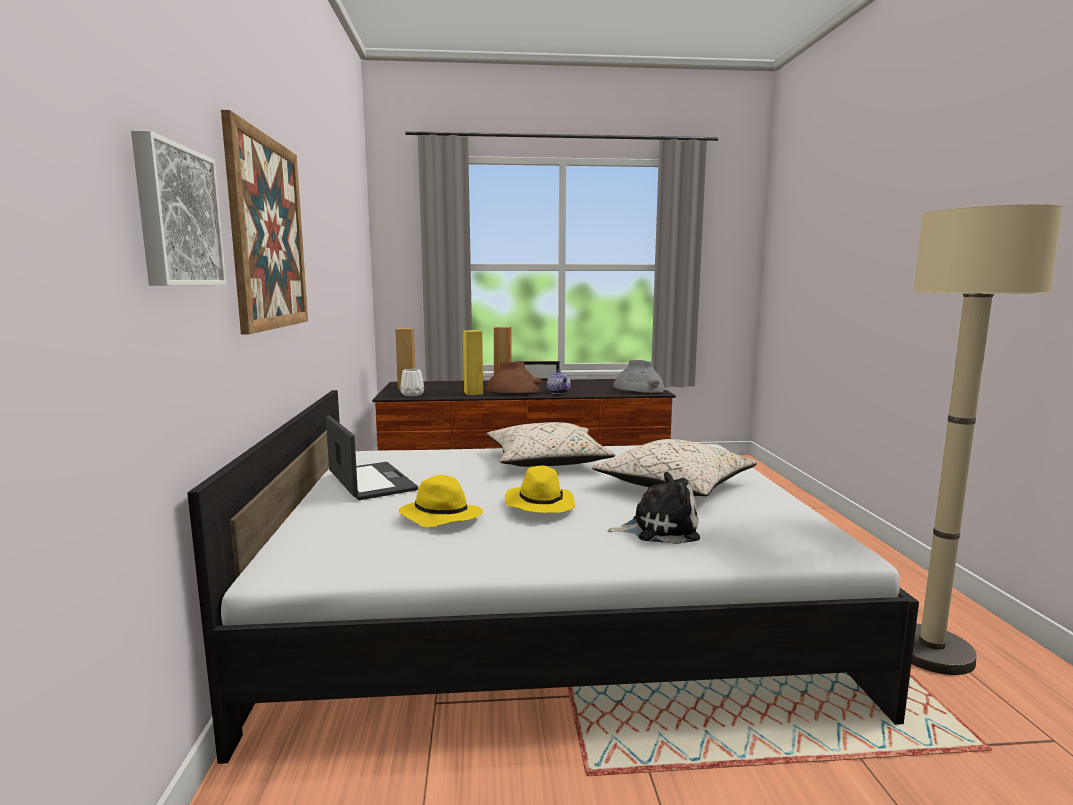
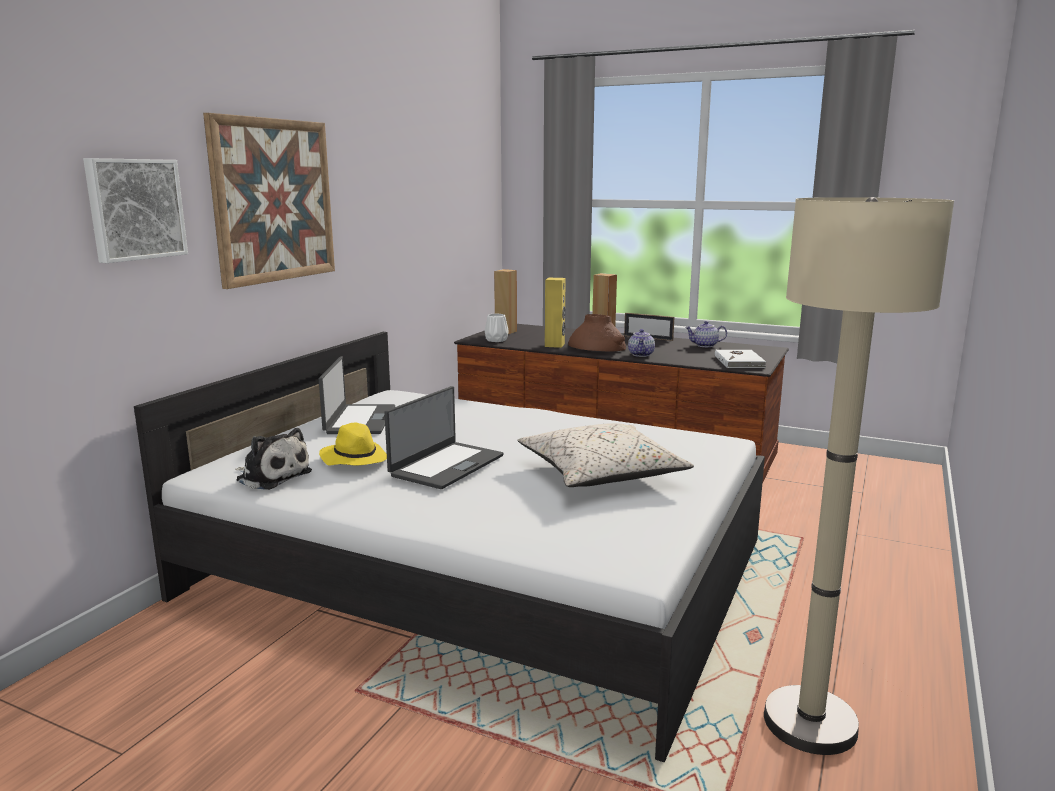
camera: 30 degrees right, 5 degrees up
(539, 504) = (446, 465): yellow hat -> laptop
(547, 462) = (531, 428): beige pillow -> none
(590, 382) = (705, 345): none -> teapot
(639, 389) = (740, 361): grey vase -> white book
(659, 529) = (506, 509): plush toy -> plush toy (272, 476)

